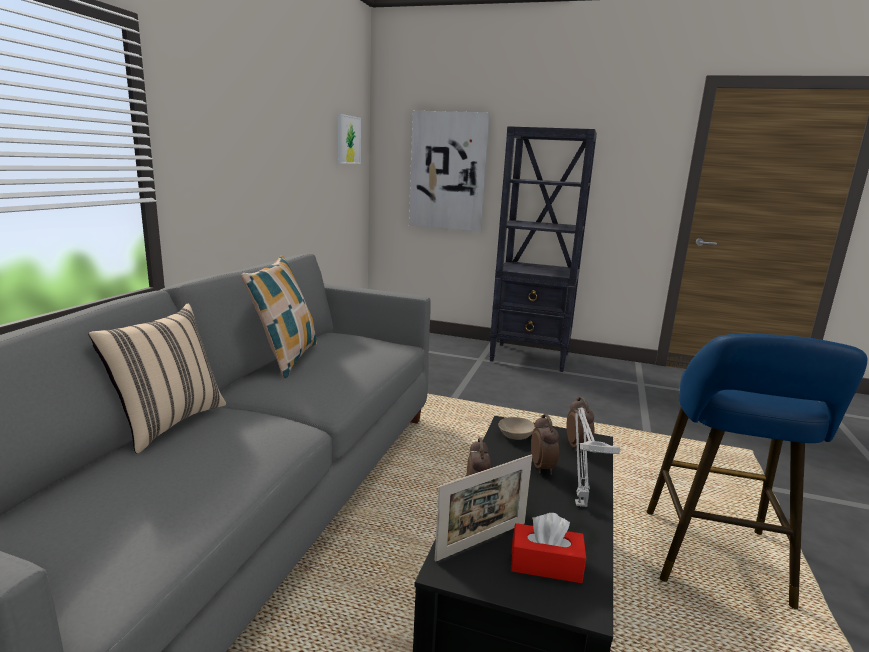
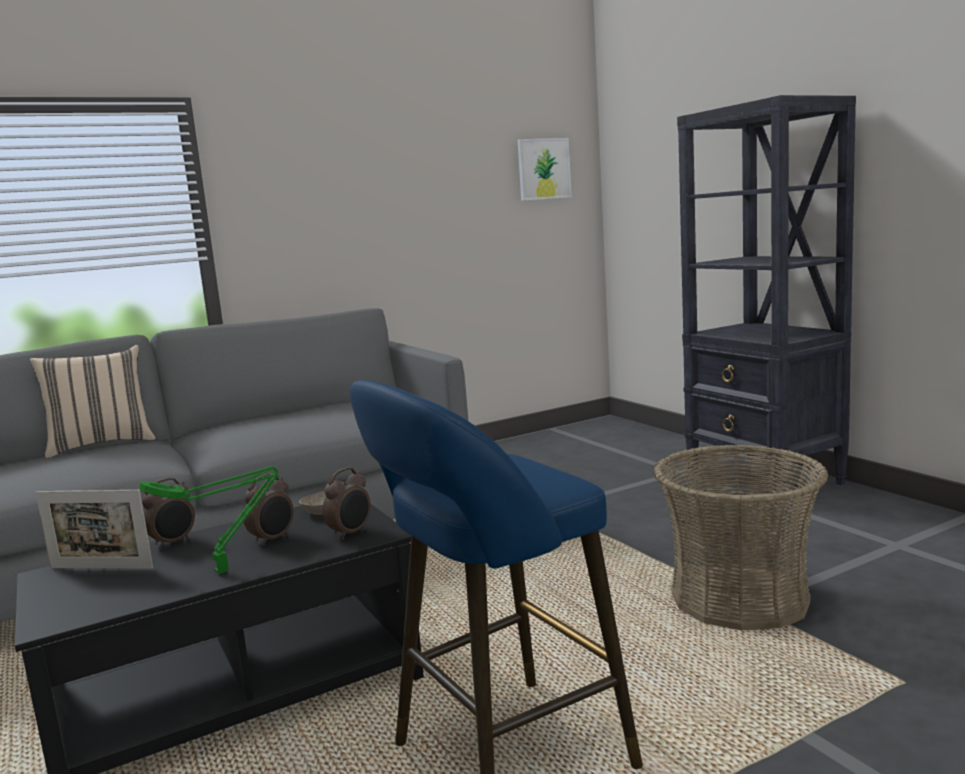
camera: 45 degrees right, 5 degrees down
(286, 359) = (274, 414): pillow -> none
(448, 171) = (678, 192): picture -> none
(546, 564) = (93, 595): red tissue box -> none
(580, 502) = (226, 570): grey table lamp -> green table lamp
(637, 429) = (739, 598): none -> basket

